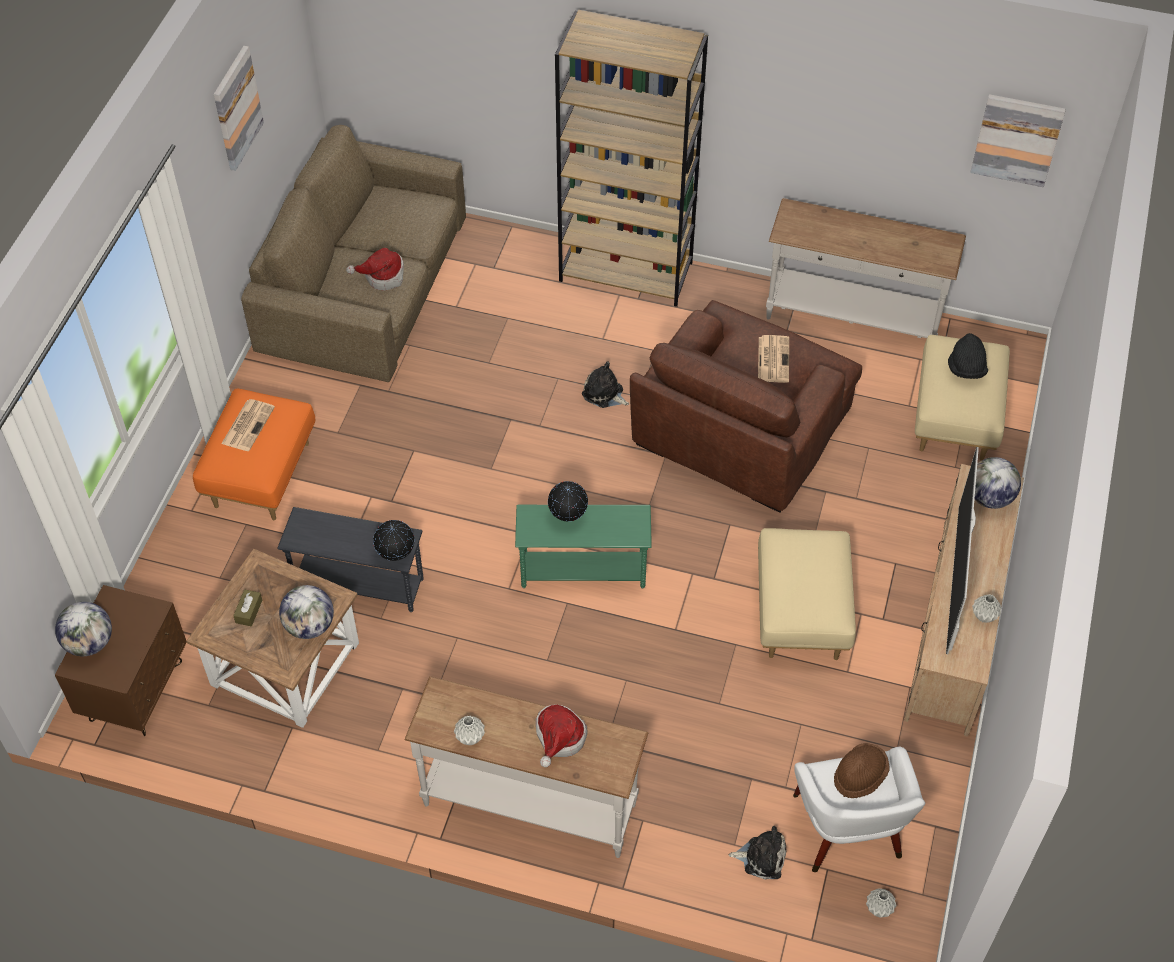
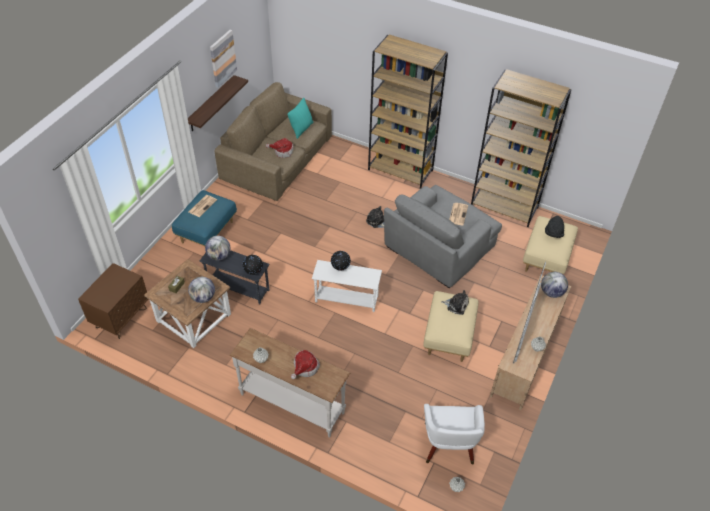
camera: 10 degrees right, 5 degrees down
(90, 643) = (98, 287): globe -> globe (219, 256)
(226, 207) = (211, 104): none -> shelf
(261, 474) = (207, 232): orange ottoman -> blue ottoman
(408, 218) = (301, 129): none -> turquoise pillow
(583, 572) = (346, 300): green side table -> white side table
(741, 429) = (439, 247): brown armchair -> grey armchair
(761, 857) = (401, 450): plush toy -> plush toy (456, 305)
(852, 319) = (504, 207): white console table -> brown bookcase
(859, 776) = (456, 416): brown hat -> none
(1017, 139) = (593, 121): picture -> none

